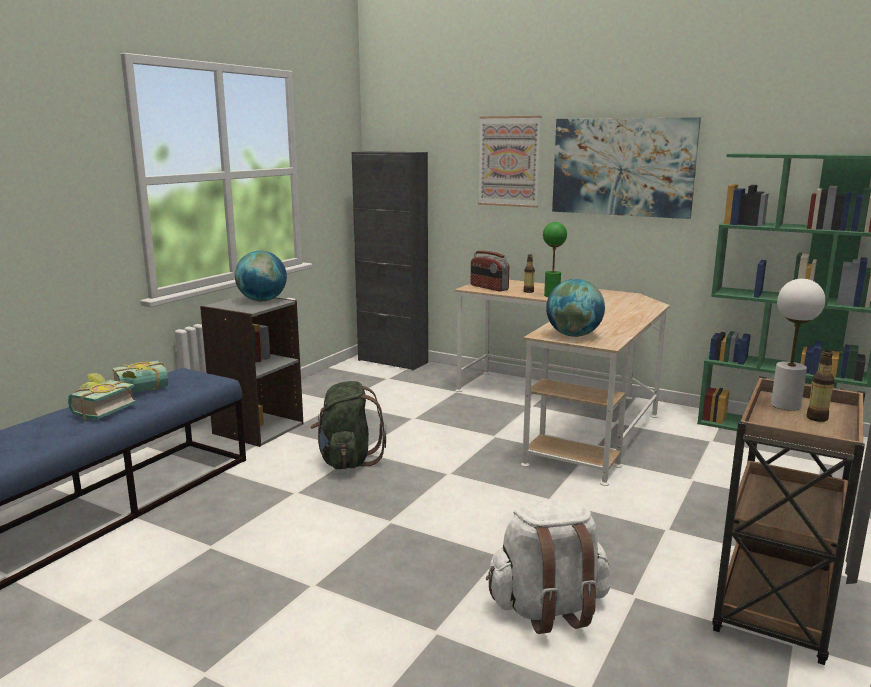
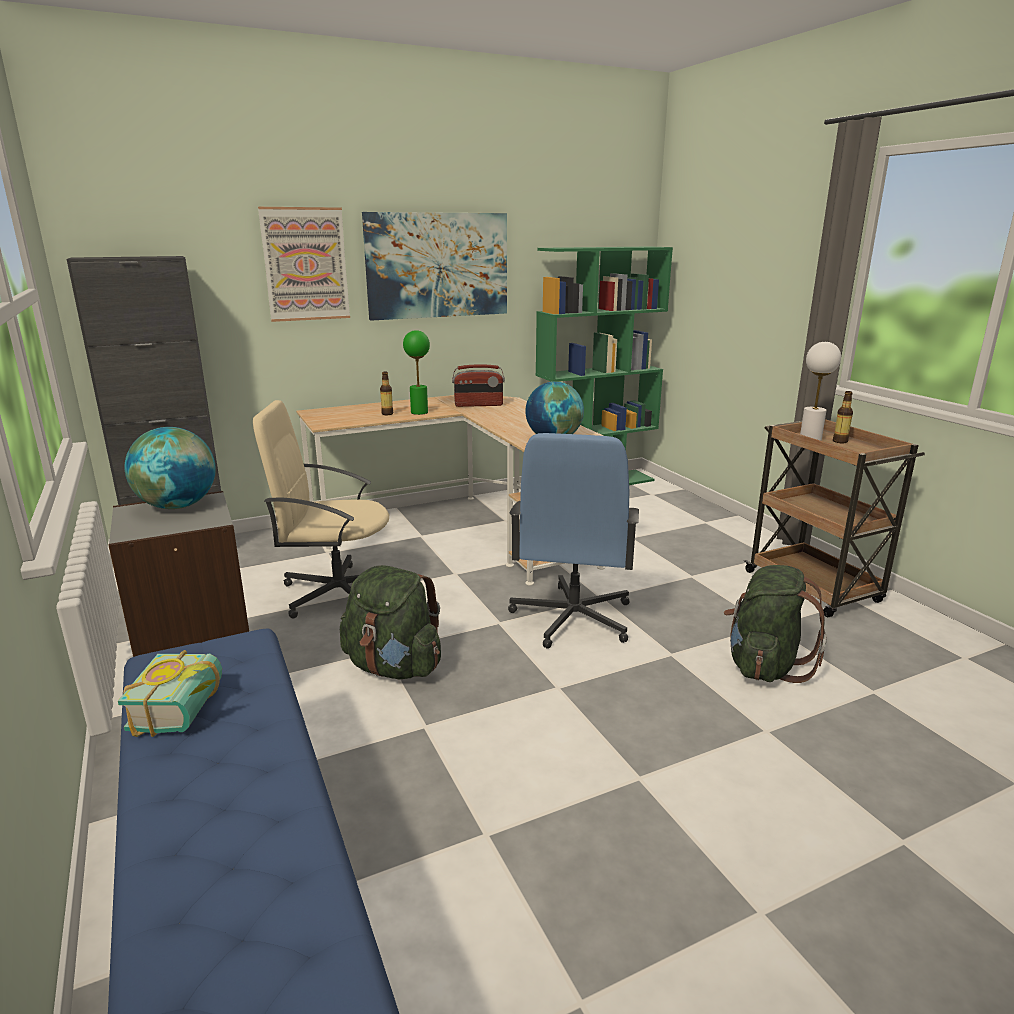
camera: 55 degrees left, 5 degrees up
(100, 410) = (213, 769): book -> none
(410, 413) = (337, 592): none -> beige office chair
(488, 287) = (339, 420): radio -> radio (478, 405)
(495, 497) = (572, 619): none -> blue office chair
(548, 608) = (764, 665): white backpack -> green backpack

